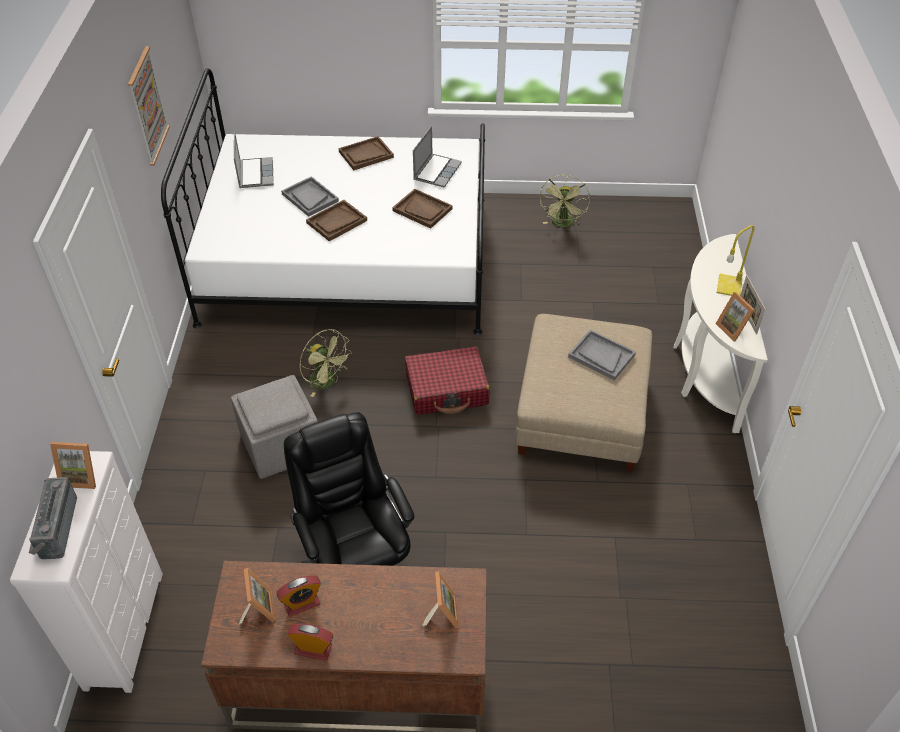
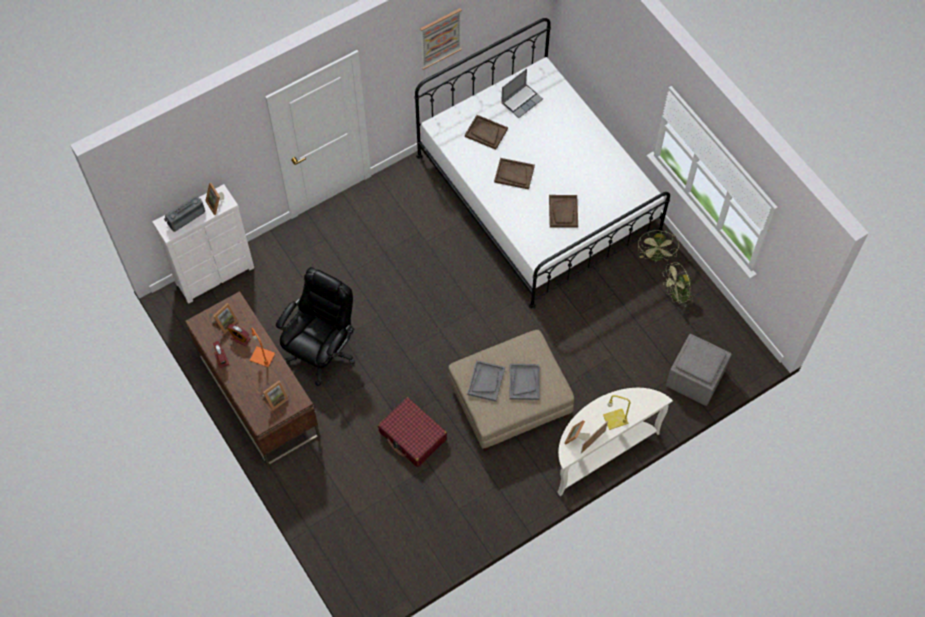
camera: 55 degrees right, 15 degrees up
(280, 445) = (368, 262): grey ottoman -> grey ottoman (694, 378)
(310, 197) = (524, 145): grey tray -> grey tray (486, 381)
(327, 382) = (429, 253): green fan -> green fan (656, 257)
(358, 590) = (263, 357): none -> orange table lamp
(366, 154) = (591, 146): brown tray -> brown tray (486, 133)
(437, 171) = (608, 195): laptop -> none
(447, 389) = (472, 318): red suitcase -> red suitcase (412, 436)

